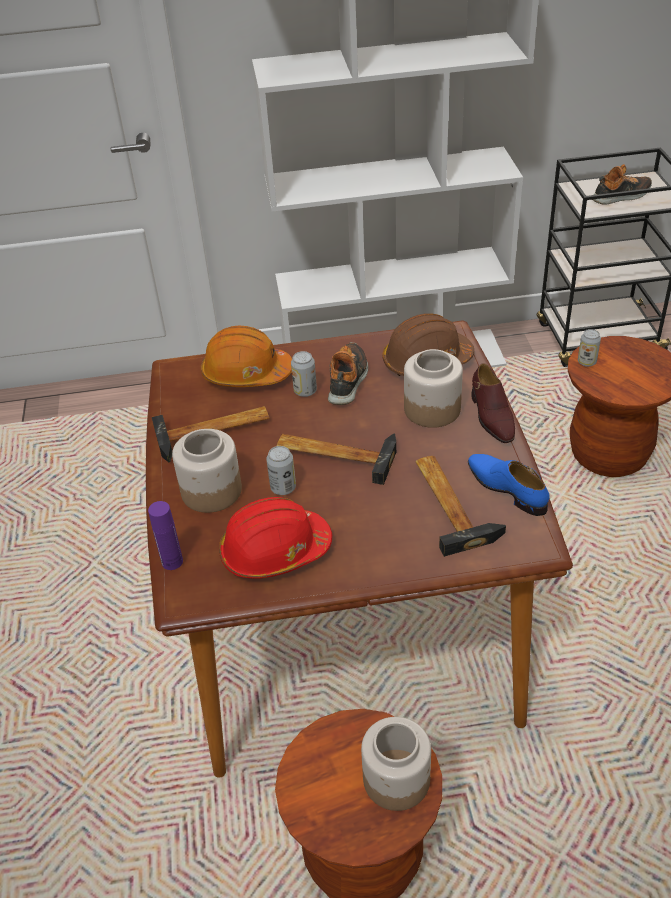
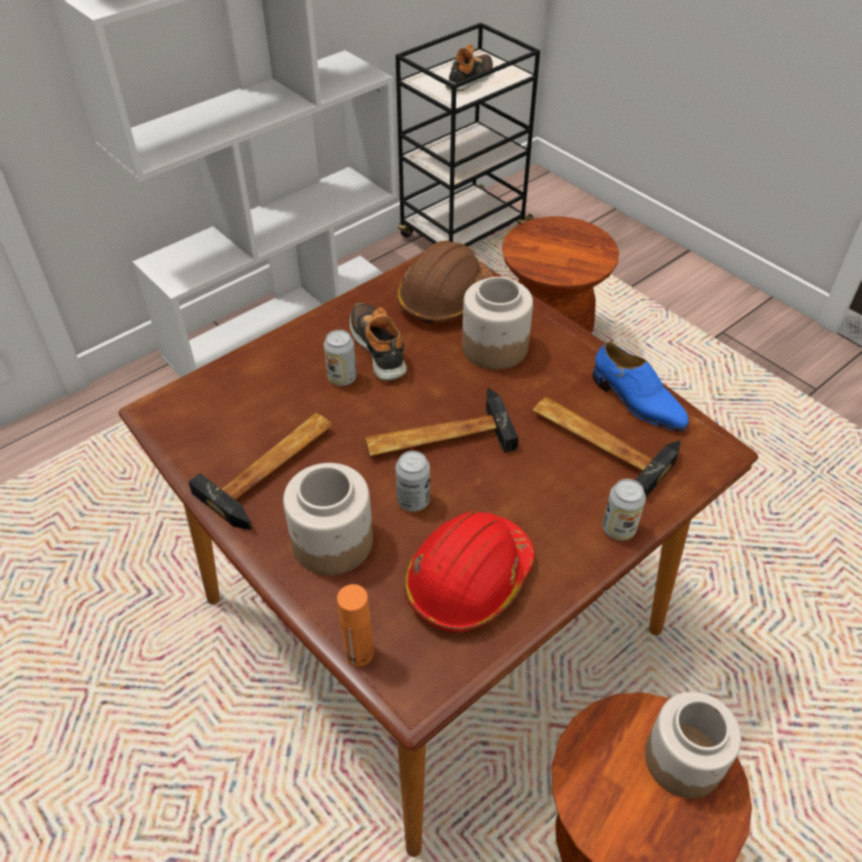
camera: 35 degrees left, 5 degrees up
(172, 562) = (359, 653): purple bottle -> orange bottle
(246, 374) = (255, 383): orange hard hat -> none
(491, 416) = (558, 333): brown shoe -> none
(506, 488) = (637, 402): blue shoe -> blue shoe turned 150 degrees counterclockwise
(587, 362) = (523, 254): can -> can (618, 529)

